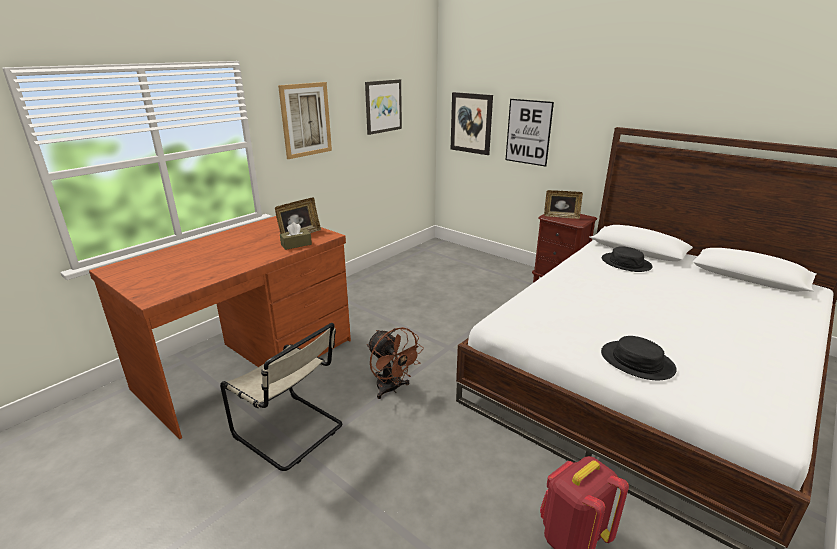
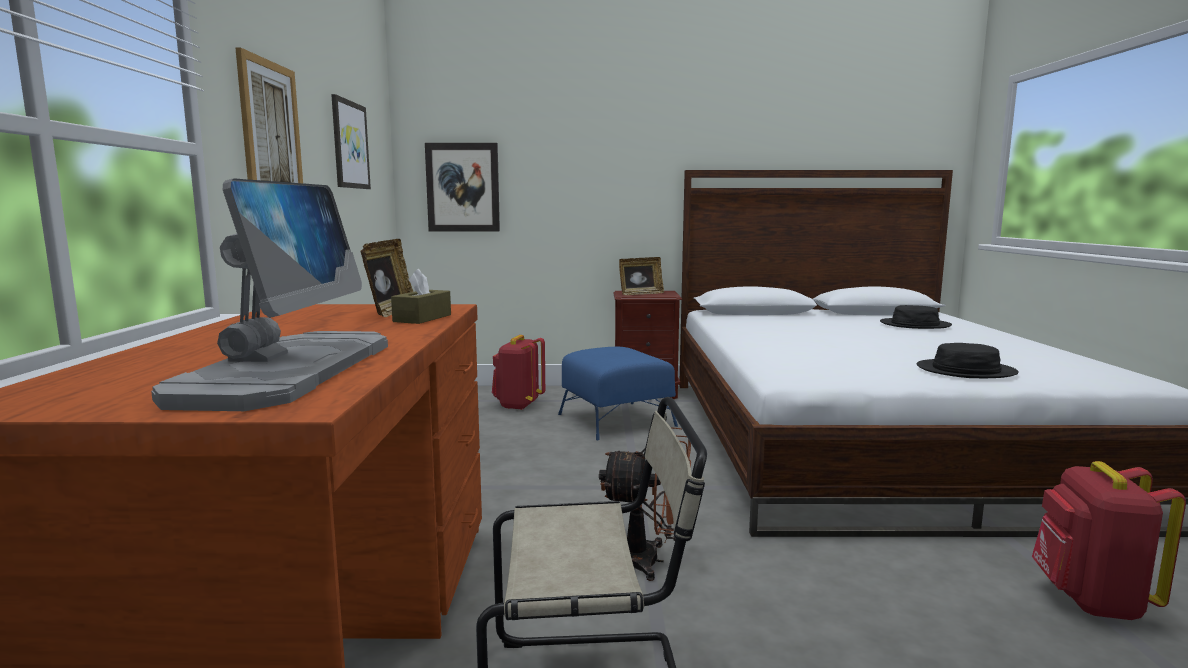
camera: 40 degrees left, 15 degrees down
(189, 273) = (289, 368): none -> monitor
(470, 270) = (518, 405): none -> red backpack
(507, 298) = (616, 420): none -> blue ottoman
(528, 132) = (561, 190): picture -> none
(626, 263) = (769, 321): black hat -> black hat (914, 325)

